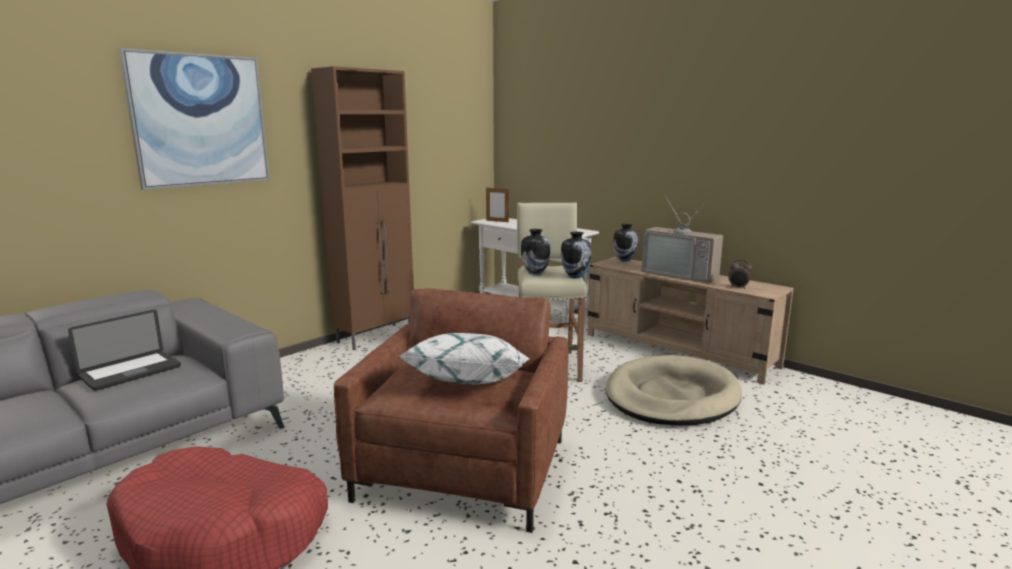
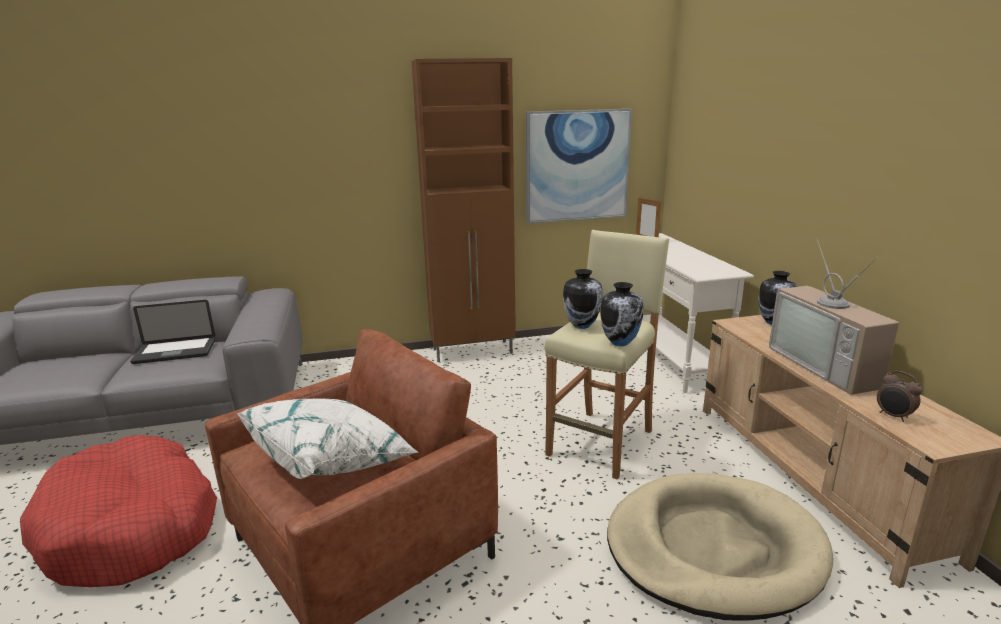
camera: 35 degrees right, 5 degrees up
(200, 120) = (292, 121): picture -> picture (577, 166)

